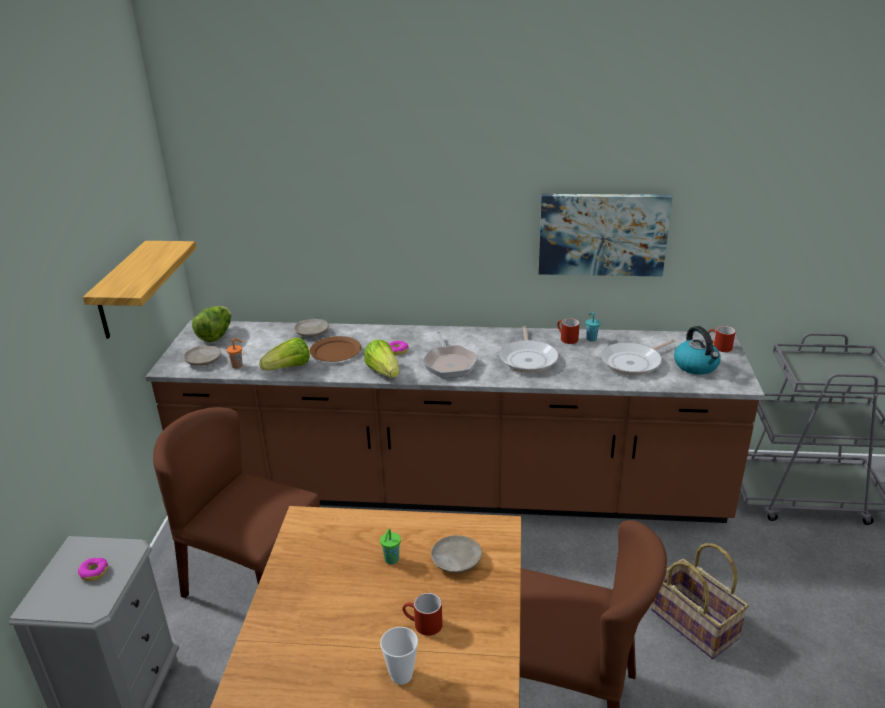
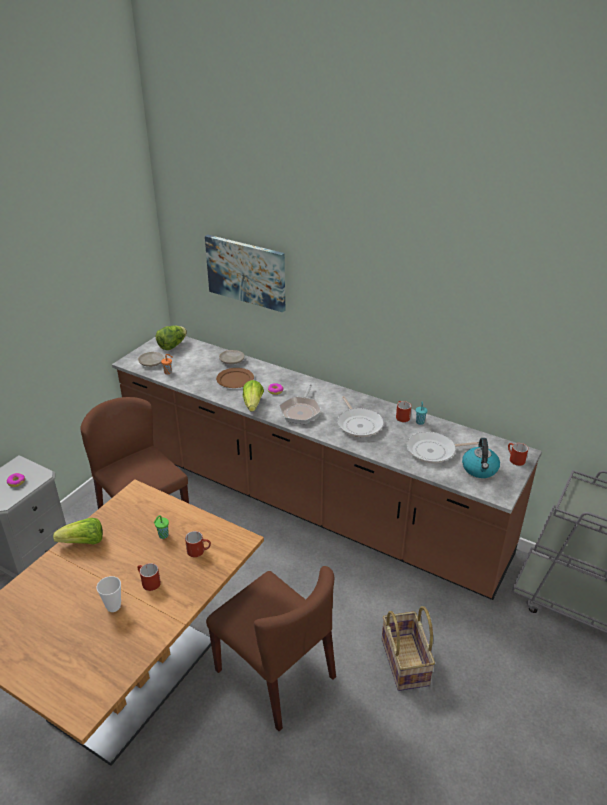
camera: 25 degrees right, 5 degrees up
(122, 291) = (96, 307): shelf -> none
(289, 368) = (197, 383): lettuce -> lettuce (83, 542)
(455, 560) = (199, 550): beige plate -> red mug
(528, 358) = (359, 424): frying pan -> frying pan turned 45 degrees counterclockwise
(602, 234) = (442, 343): picture -> picture (246, 272)

